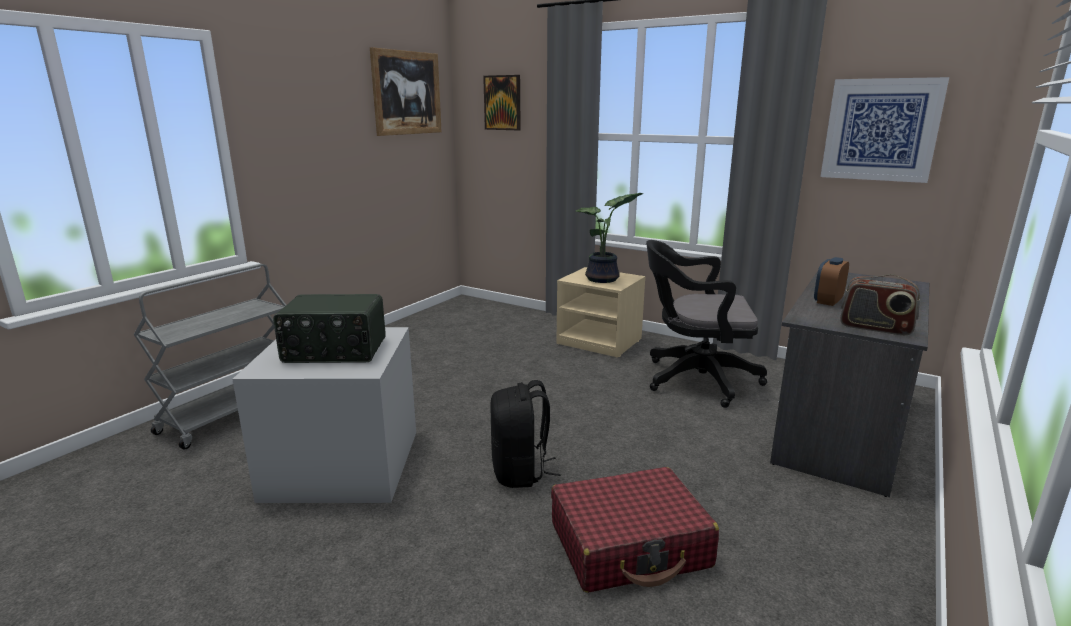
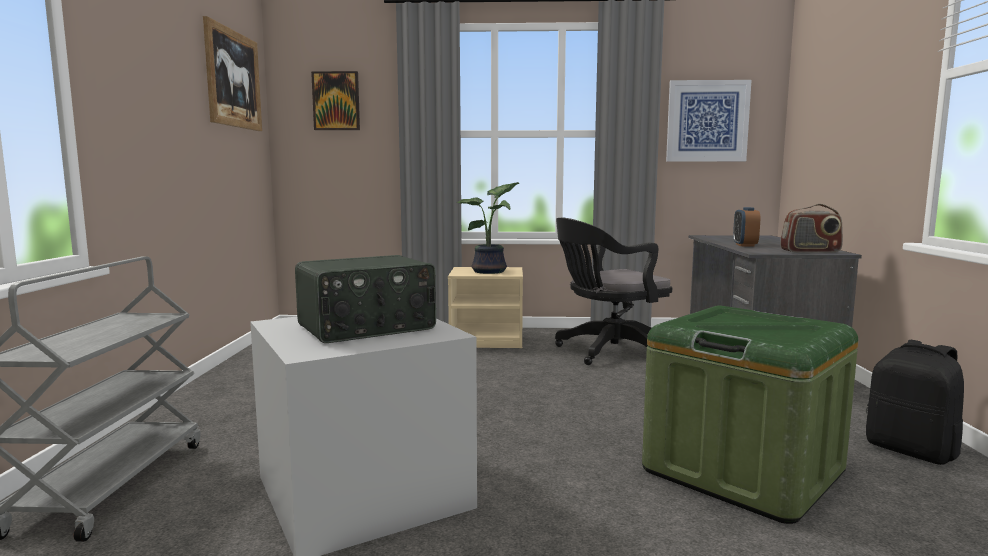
camera: 30 degrees left, 10 degrees down
(520, 472) = (569, 446): black backpack -> black backpack (911, 451)
(630, 545) = (742, 471): red suitcase -> green storage box

